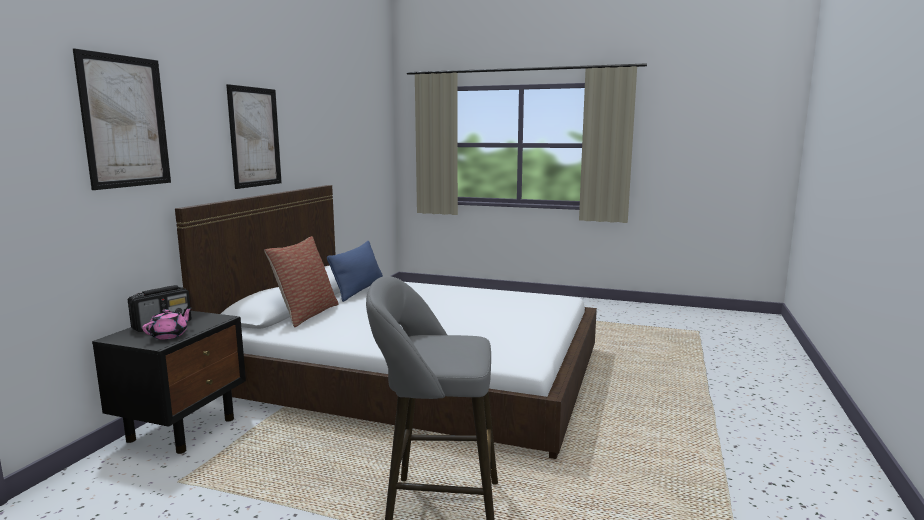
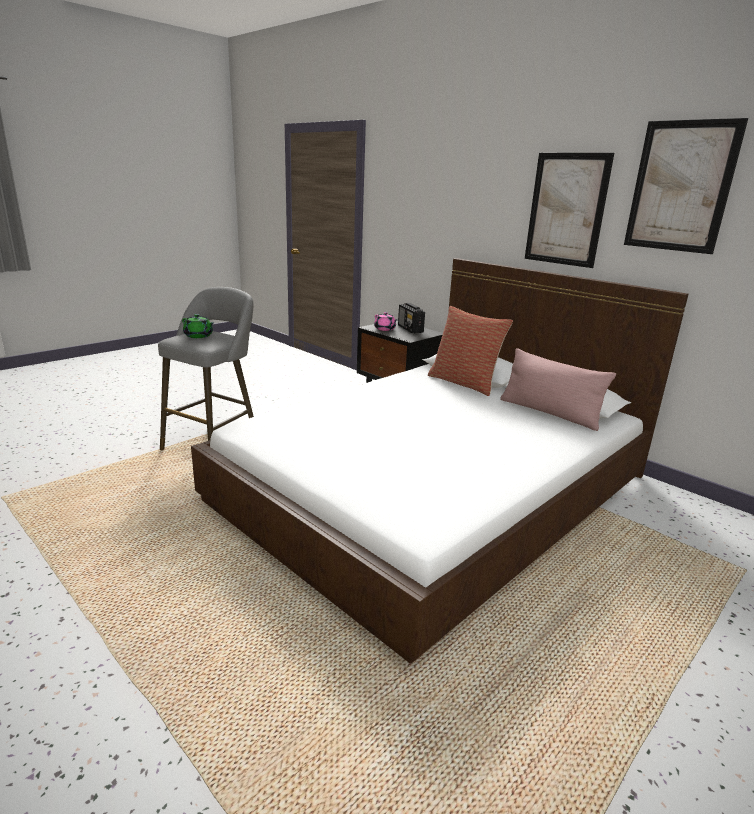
camera: 115 degrees right, 10 degrees up
(125, 122) = (441, 188): picture -> picture (680, 187)
(358, 290) = (549, 413): blue pillow -> pink pillow
(444, 348) = (198, 336): none -> green teapot

